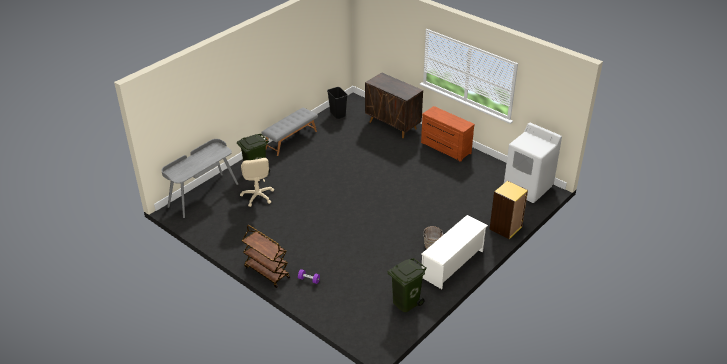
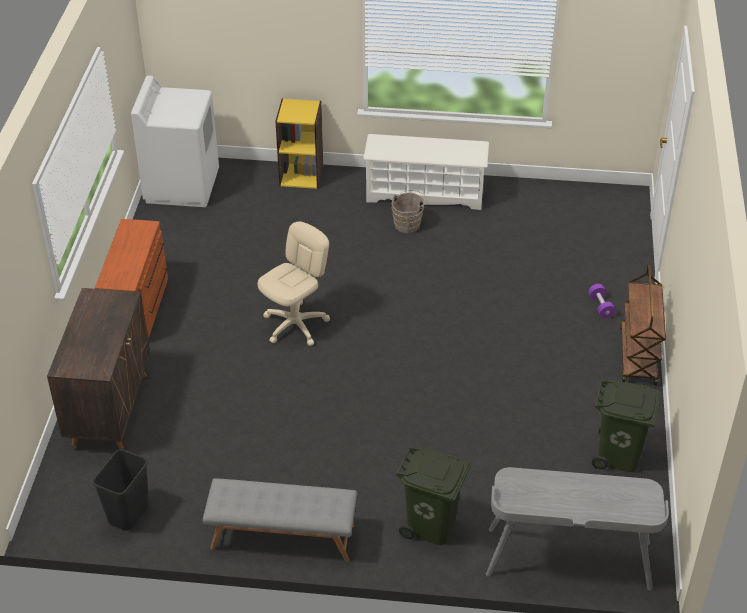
camera: 125 degrees left, 5 degrees up
(257, 196) = (493, 476): beige office chair -> beige office chair (295, 325)
(405, 302) = (537, 205): green trash can -> green trash can (618, 456)

